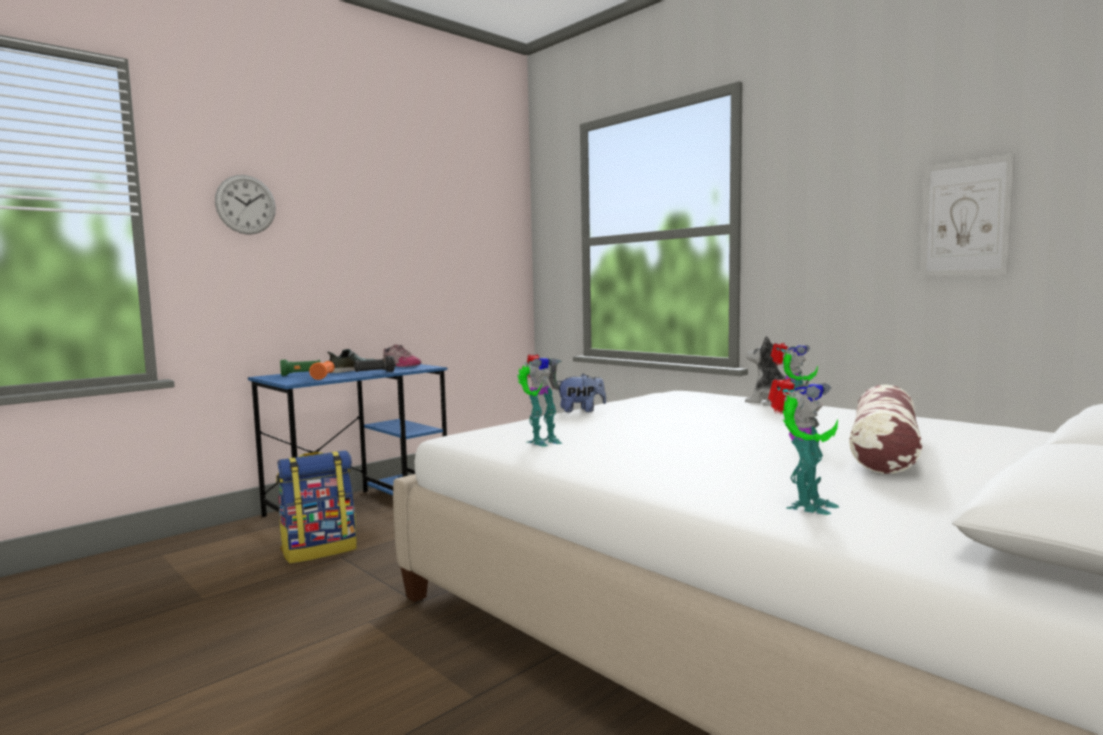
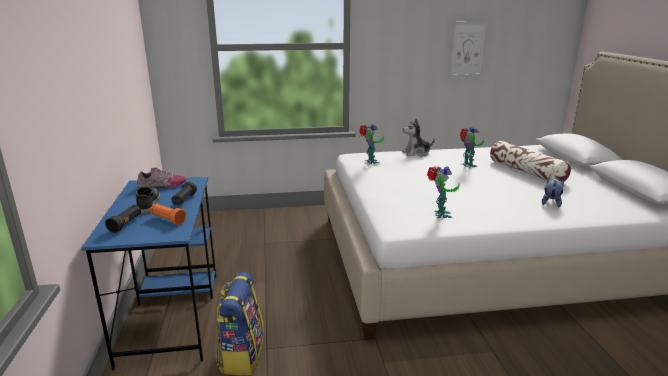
camera: 55 degrees left, 15 degrees up
(246, 204) = (38, 53): wall clock -> none
(301, 374) = (126, 224): green flashlight -> black flashlight
(581, 411) = (372, 186): plush toy -> plush toy (551, 203)
(805, 505) = (592, 207): toy robot -> toy robot (370, 162)

